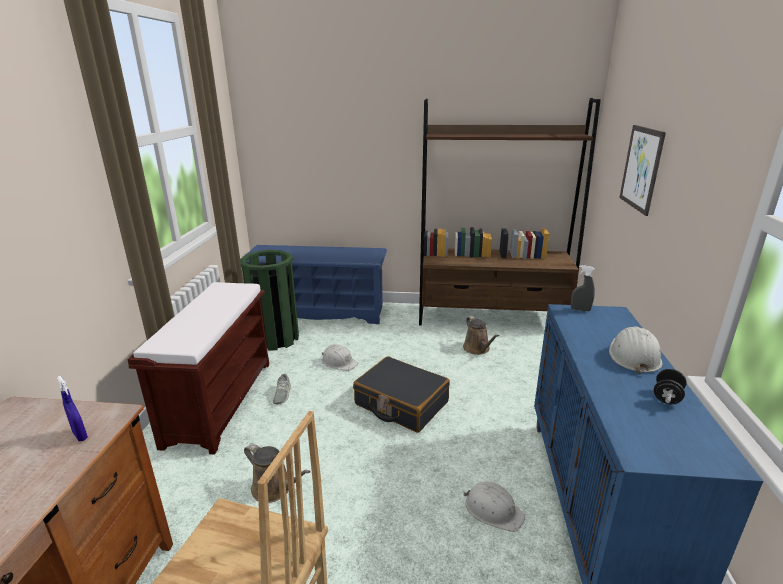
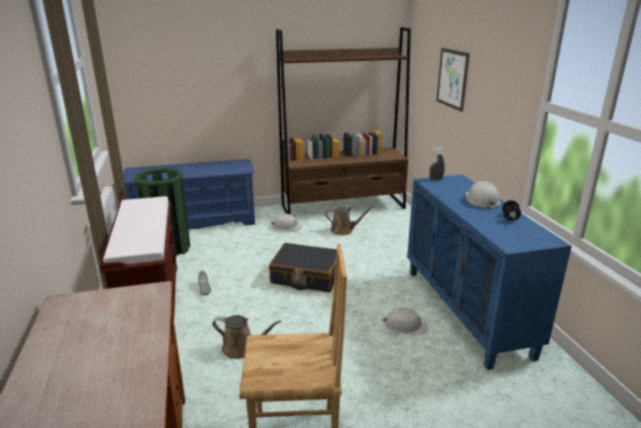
camera: 20 degrees left, 0 degrees up
(80, 435) = (142, 305): blue spray bottle -> none
(339, 362) = (238, 257): white hard hat -> white hard hat (286, 227)
(477, 349) = (344, 230): brown watering can -> brown watering can turned 45 degrees counterclockwise

